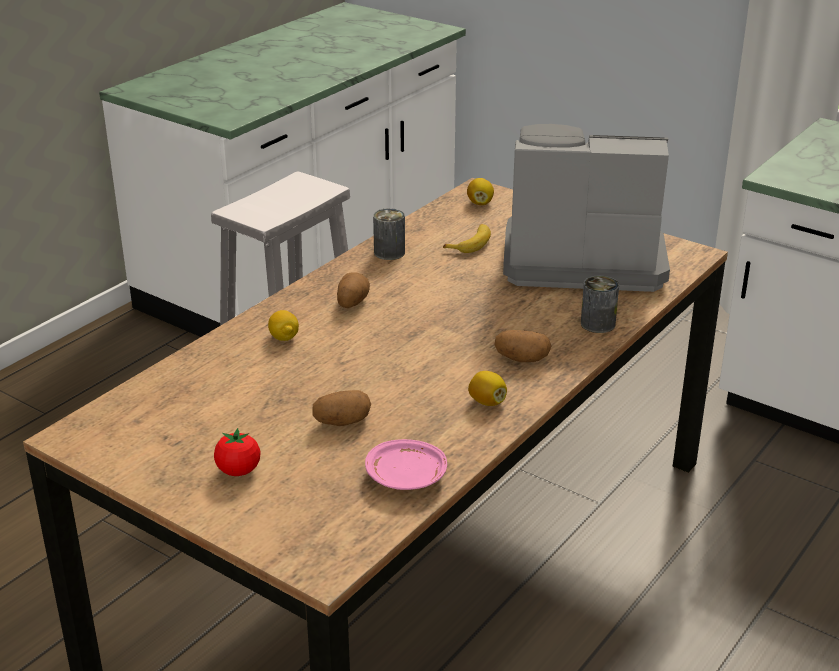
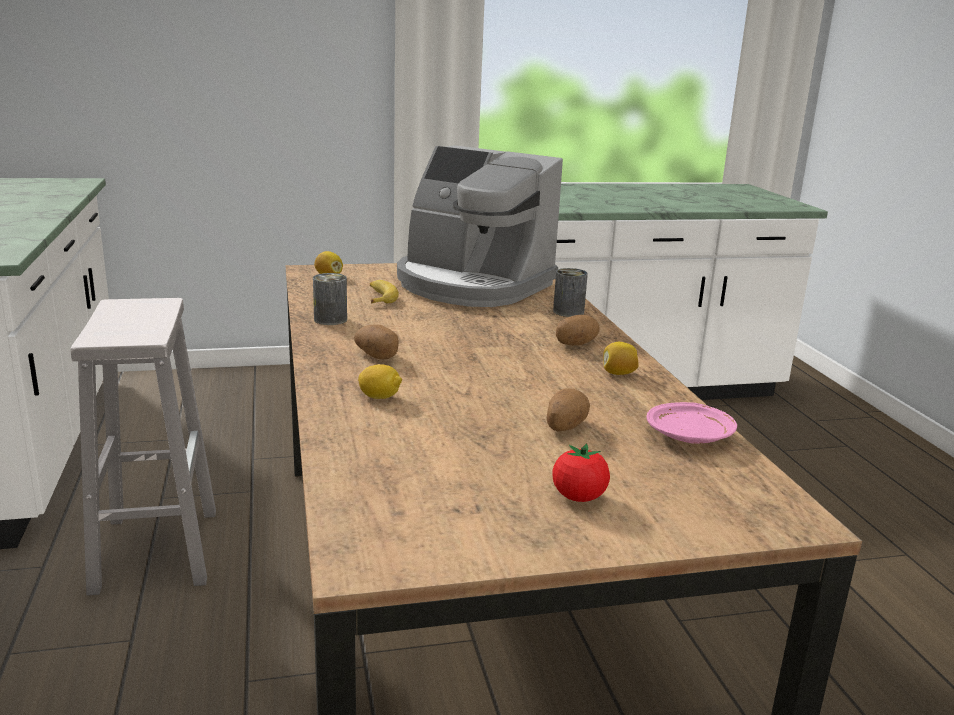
camera: 50 degrees left, 10 degrees down
(580, 258) = (472, 285): coffee machine -> coffee machine turned 105 degrees counterclockwise

